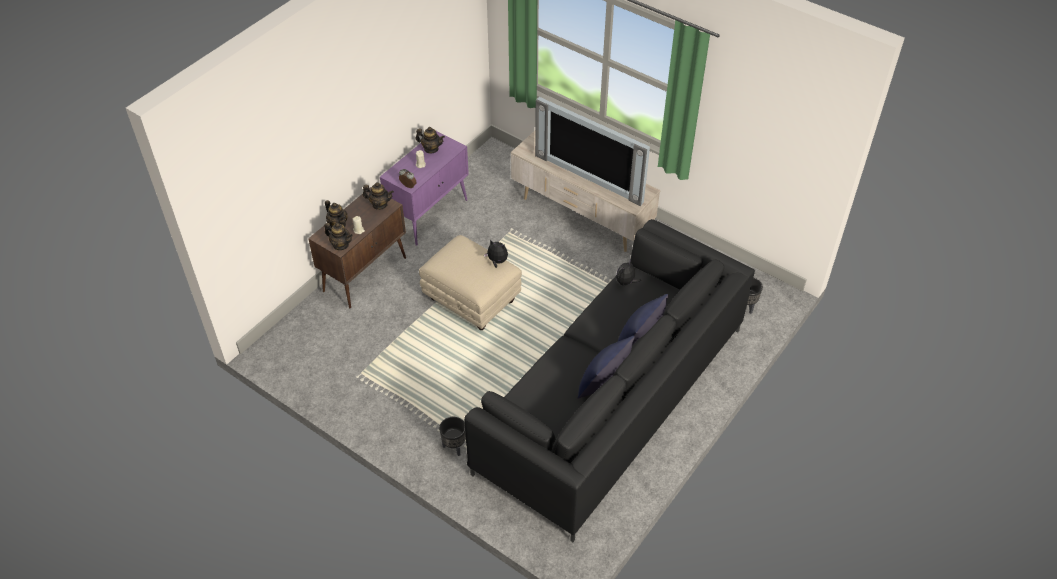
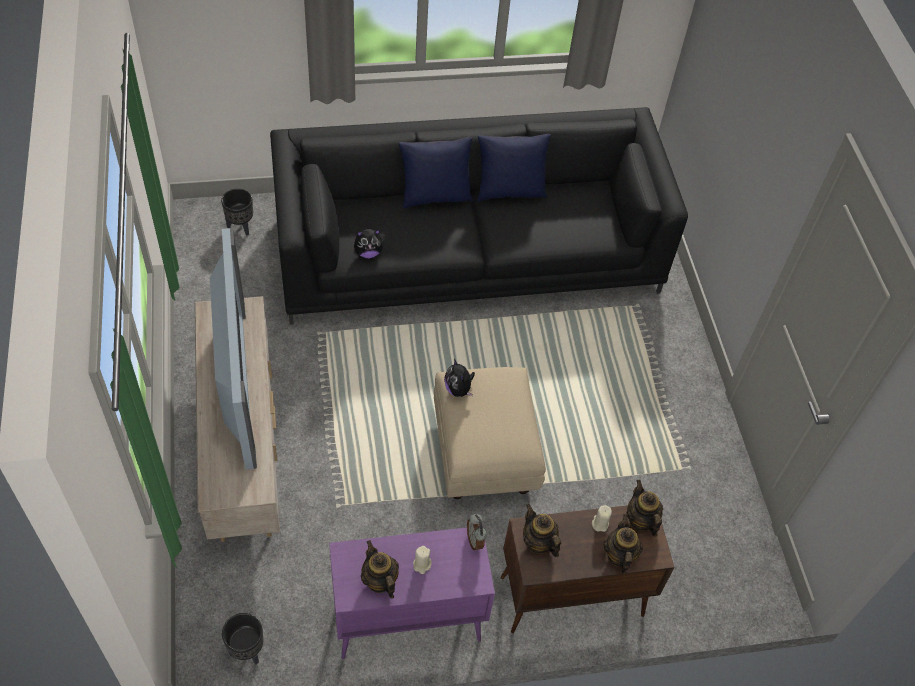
camera: 140 degrees left, 5 degrees up
(454, 446) = (652, 325): black planter -> black planter (246, 651)

